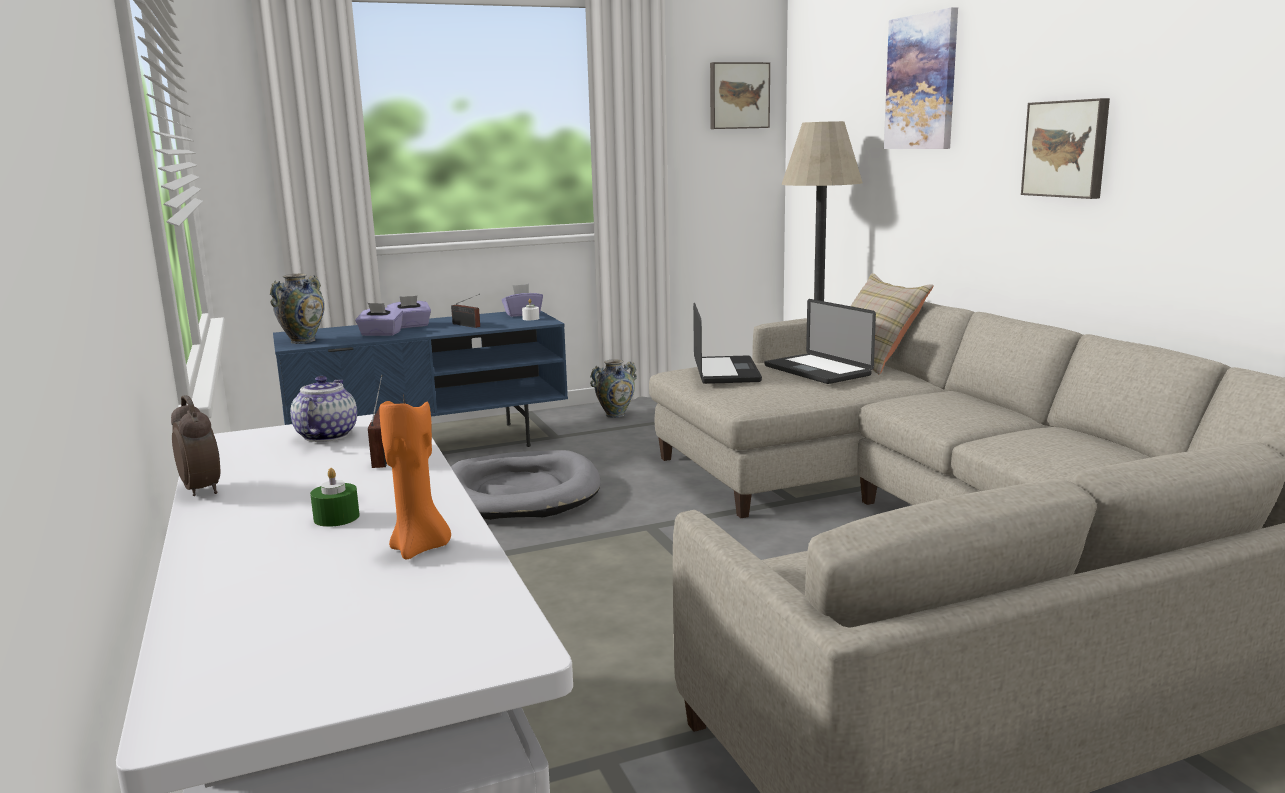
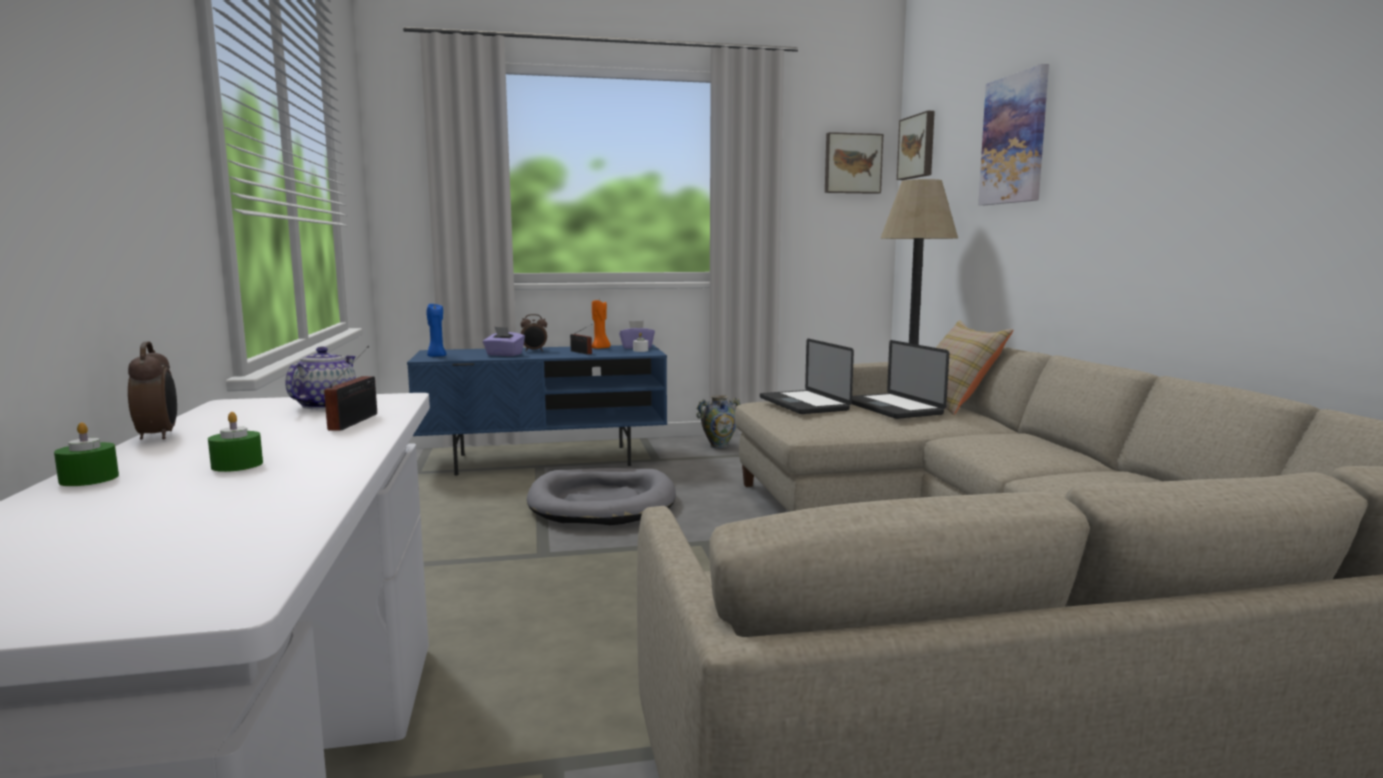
camera: 10 degrees right, 5 degrees down
(209, 547) = (89, 479): none -> green candle
(303, 341) = (436, 356): vase -> blue candle
(410, 326) = (534, 351): purple tissue box -> alarm clock
(420, 548) = (273, 496): orange candle -> orange candle (600, 348)
(726, 371) = (803, 404): laptop -> laptop turned 150 degrees clockwise
(1067, 149) = (1151, 190): picture -> picture (918, 146)

